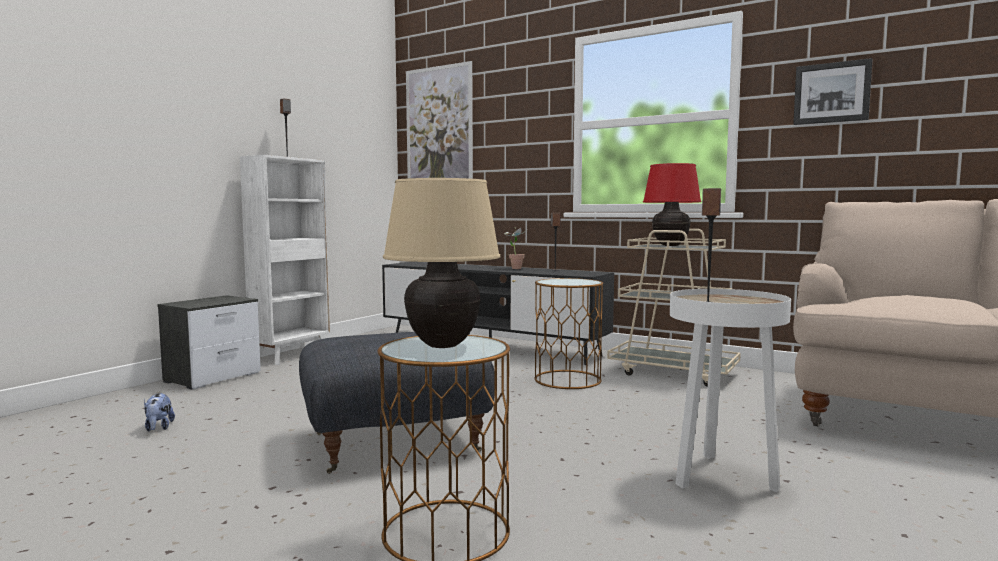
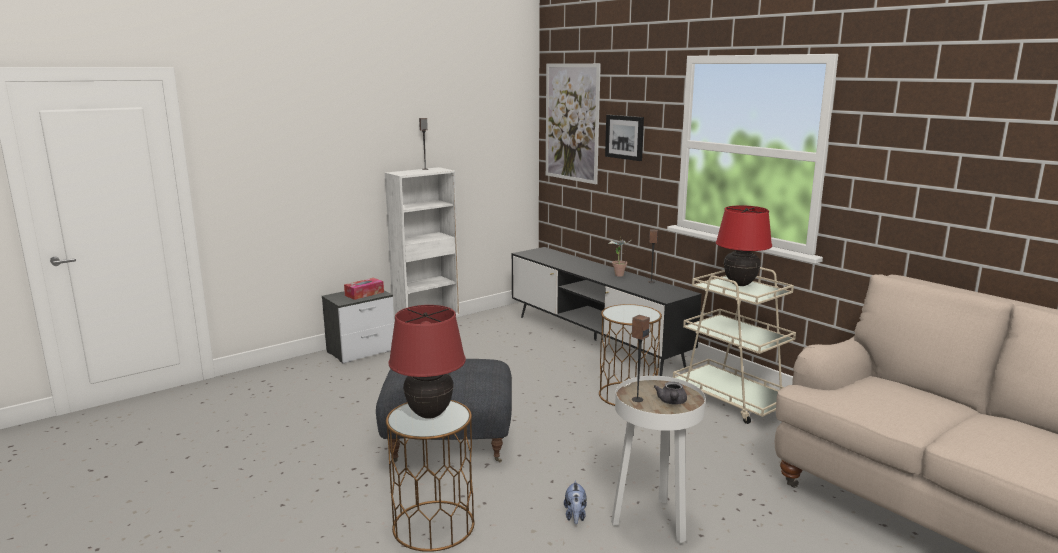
camera: 20 degrees right, 10 degrees up
(158, 428) = (308, 401): plush toy -> plush toy (575, 516)
(218, 300) = (364, 294): none -> tissue box
(443, 345) = (430, 414): beige table lamp -> red table lamp
(748, 302) = (672, 402): none -> grey teapot
(831, 93) = (911, 154): picture -> picture (625, 137)

